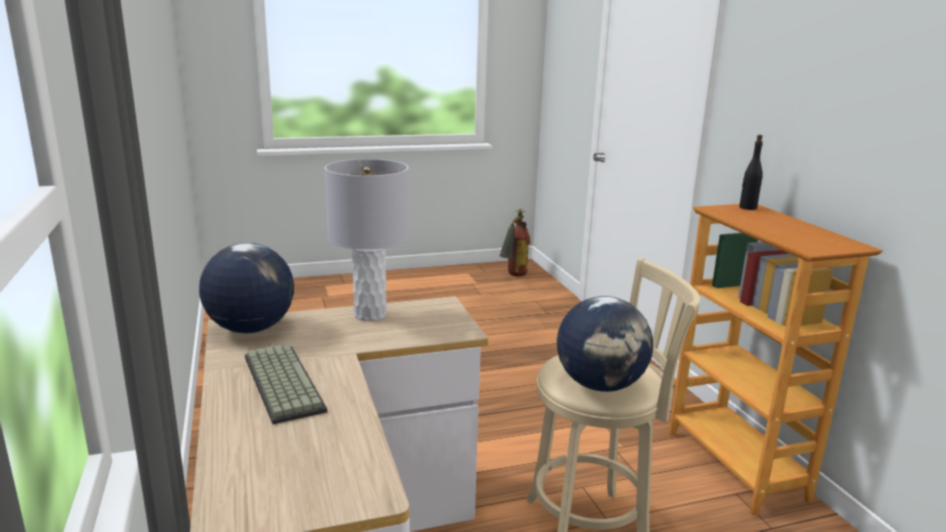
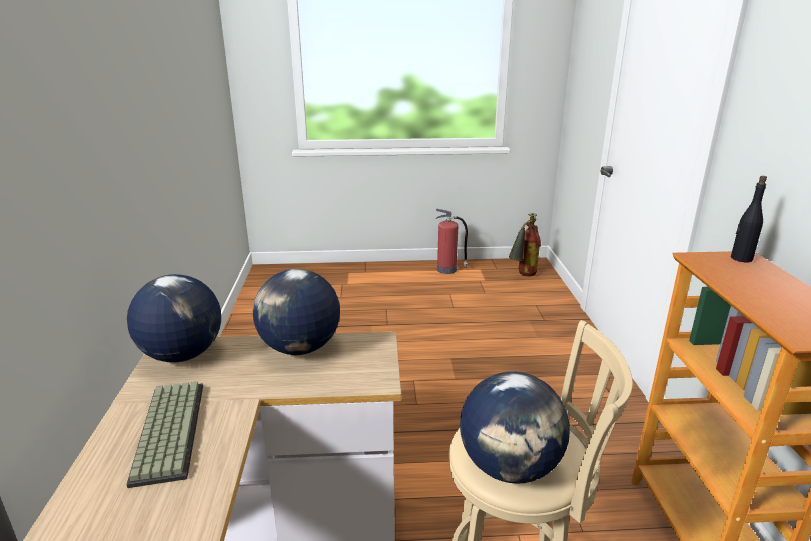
camera: 15 degrees right, 5 degrees up
(370, 315) = (300, 348): grey table lamp -> globe
(434, 275) = (448, 269): none -> fire extinguisher

